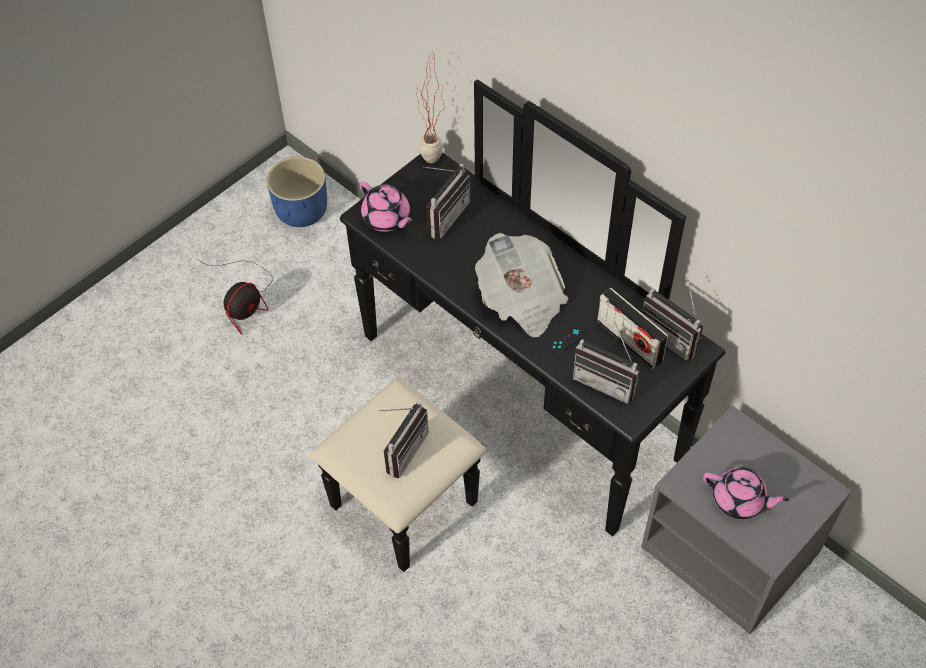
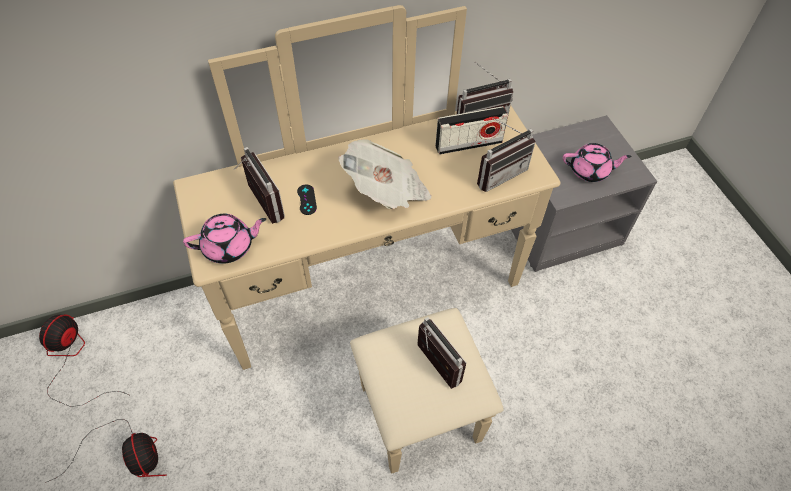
camera: 65 degrees left, 0 degrees up
(302, 211) = (73, 361): blue planter -> fan
(432, 165) = (197, 189): potted plant -> none
(495, 421) = (383, 312): black dresser -> beige dresser
(566, 339) = (444, 180): black game controller -> black game controller (307, 199)
(739, 500) = (590, 171): pink teapot -> pink teapot turned 45 degrees clockwise

